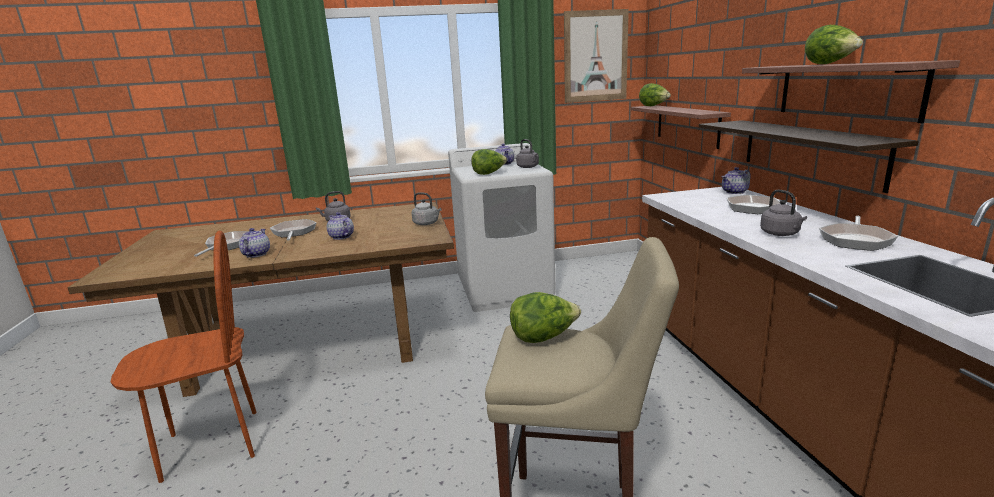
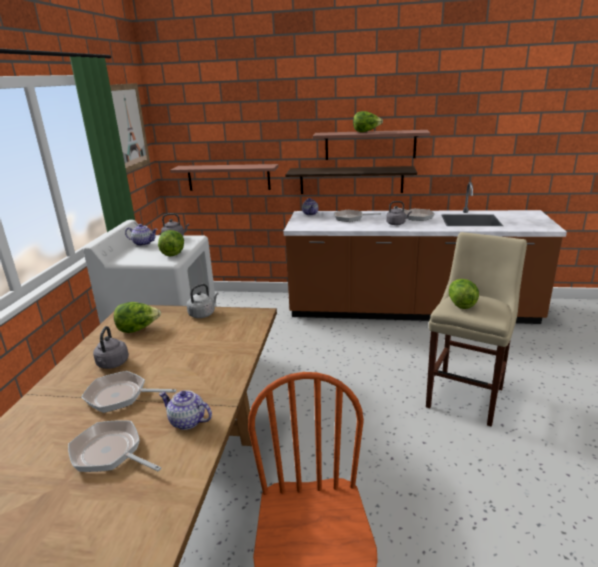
camera: 70 degrees left, 5 degrees up
(341, 237) = (187, 361): teapot -> none
(653, 106) = (189, 166): lettuce -> lettuce (138, 329)

